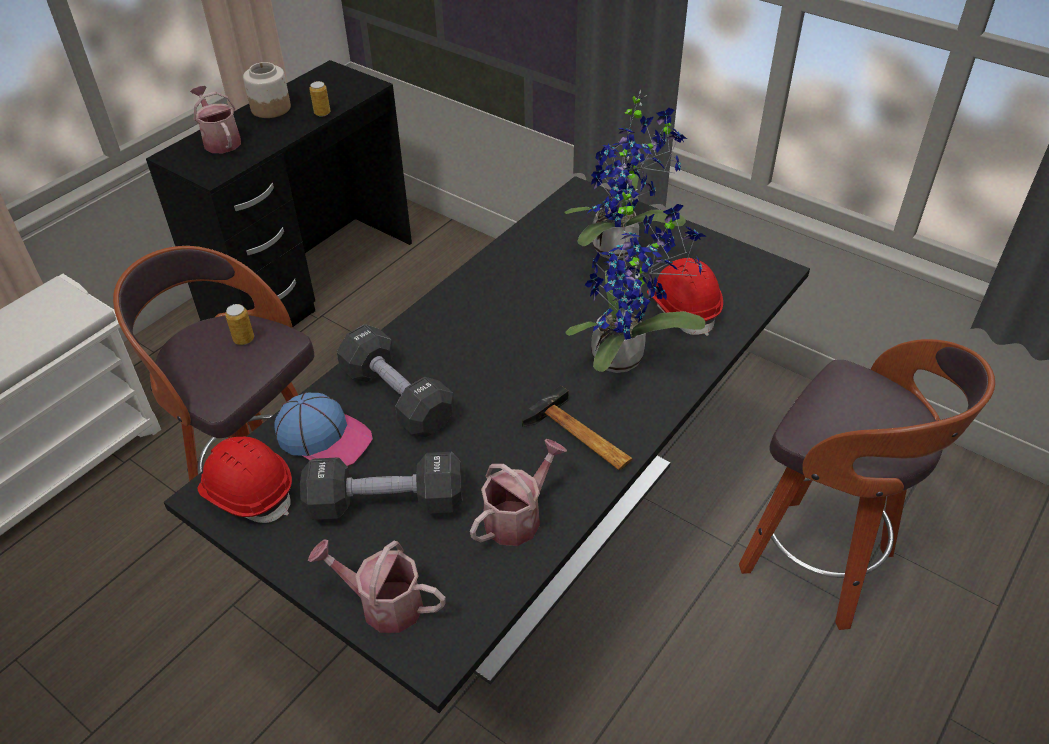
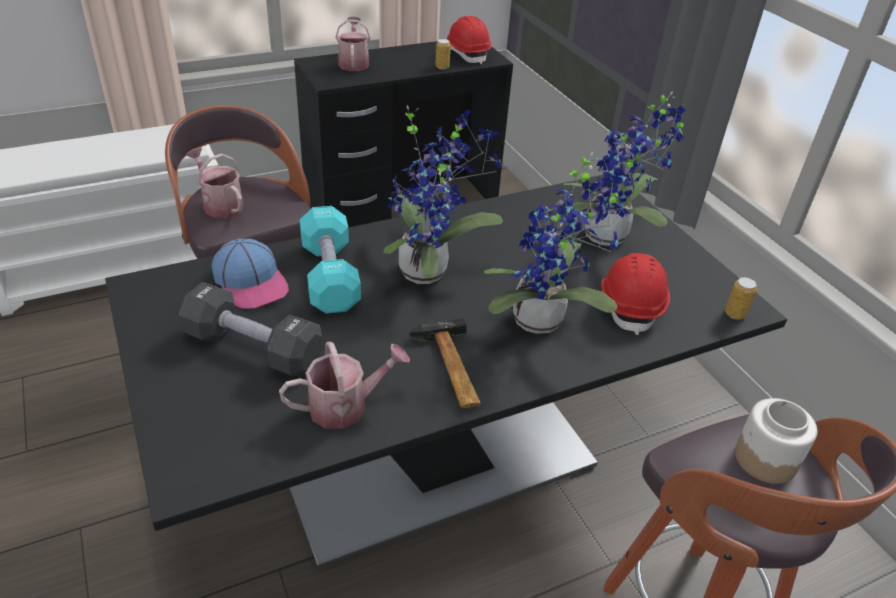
camera: 25 degrees right, 5 degrees down
(244, 339) = (264, 198): can -> can (735, 314)
(248, 492) = (164, 296): red hard hat -> red hard hat (466, 53)
(270, 108) = (407, 53): jar -> jar (765, 458)
(383, 603) = (184, 421): watering can -> watering can (220, 204)
(397, 397) = (330, 276): black dumbbell -> turquoise dumbbell
(485, 350) = (429, 269): none -> potted plant

